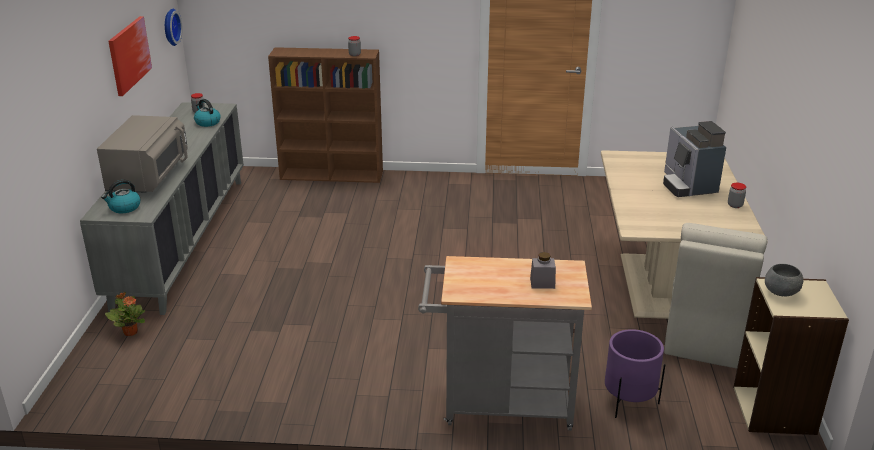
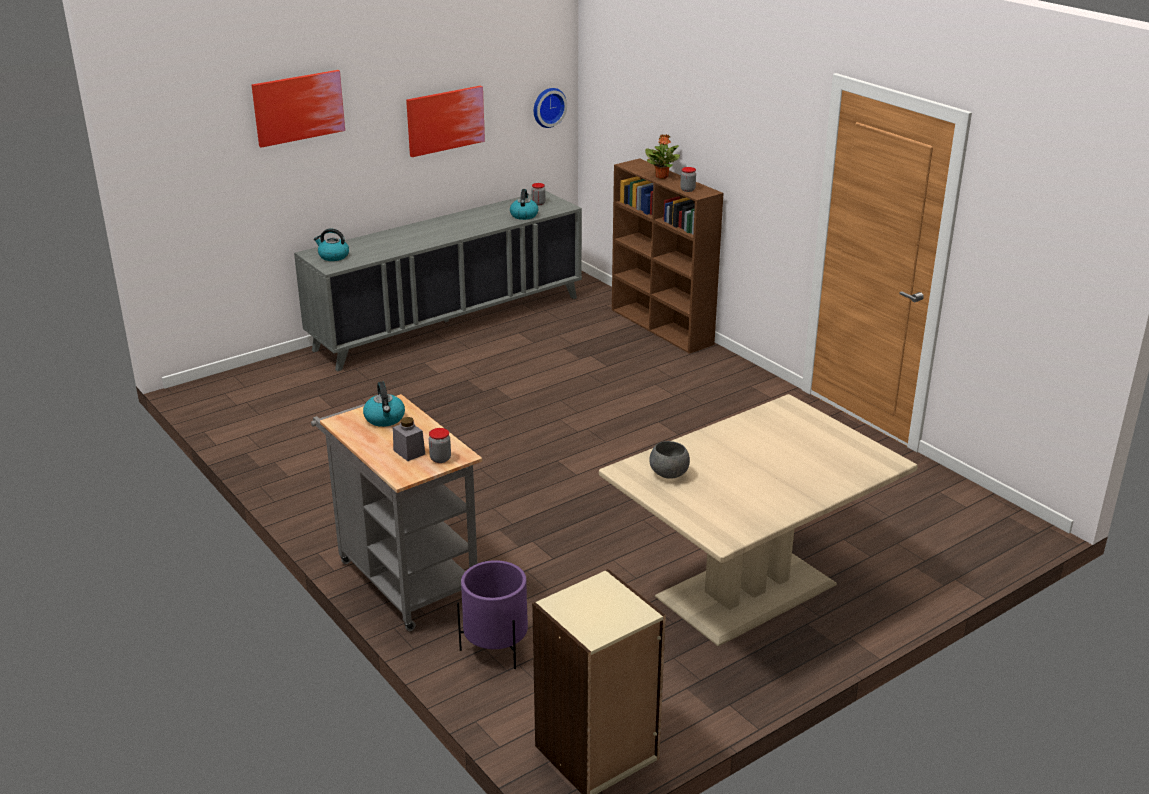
camera: 50 degrees right, 0 degrees up
(55, 68) = (298, 107): none -> picture
(130, 332) = (299, 371): potted plant -> potted plant (662, 176)
(149, 177) = (394, 241): grey microwave -> none
(478, 275) = (385, 419): none -> kettle
(688, 185) = (783, 469): coffee machine -> none
(704, 337) = (679, 657): beige chair -> none
(735, 205) = (779, 512): jar -> jar (440, 459)
(781, 293) = (591, 594): grey bowl -> grey bowl (668, 475)

